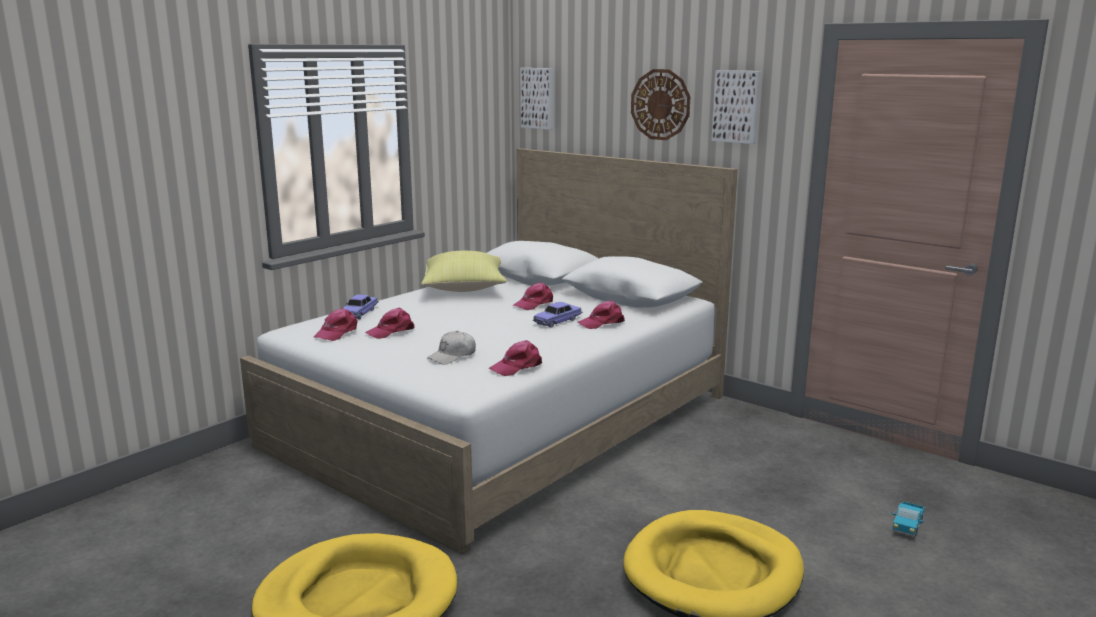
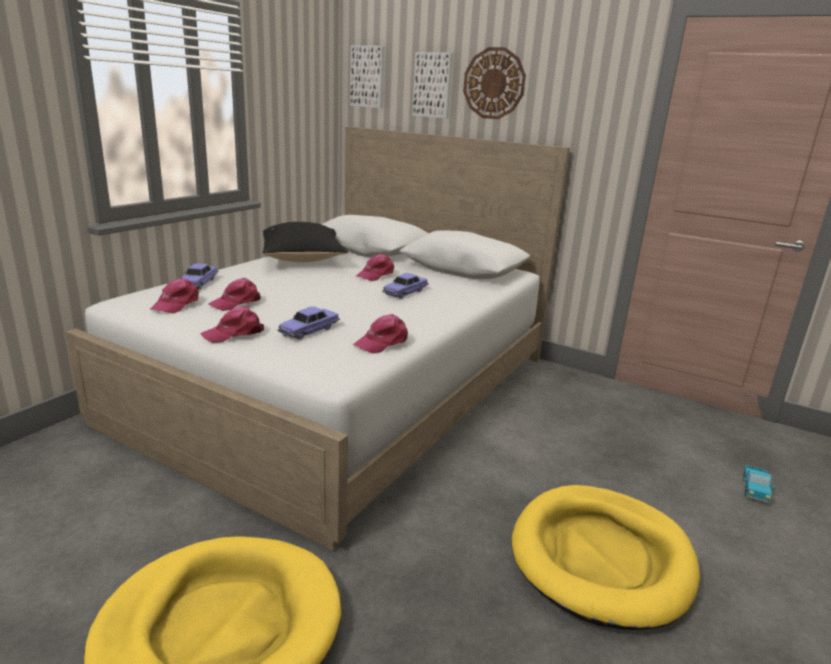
camera: 10 degrees left, 5 degrees up
(452, 356) = (309, 330): white cap -> toy car
(465, 289) = (303, 260): yellow pillow -> black pillow
(602, 323) = (449, 294): pink cap -> pink cap (234, 333)
(737, 106) = (573, 85): picture -> picture (433, 85)

